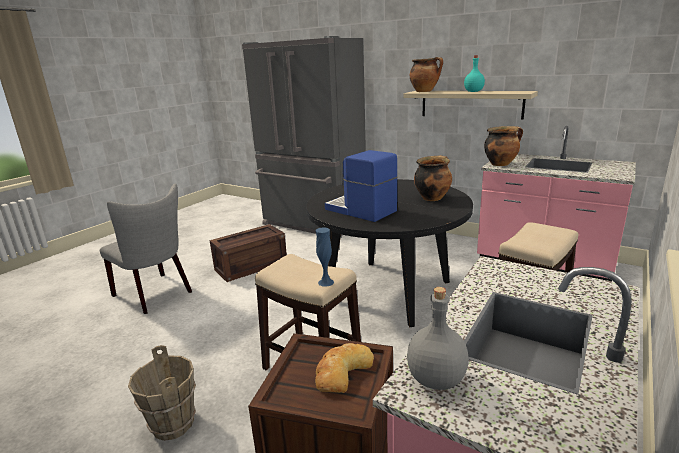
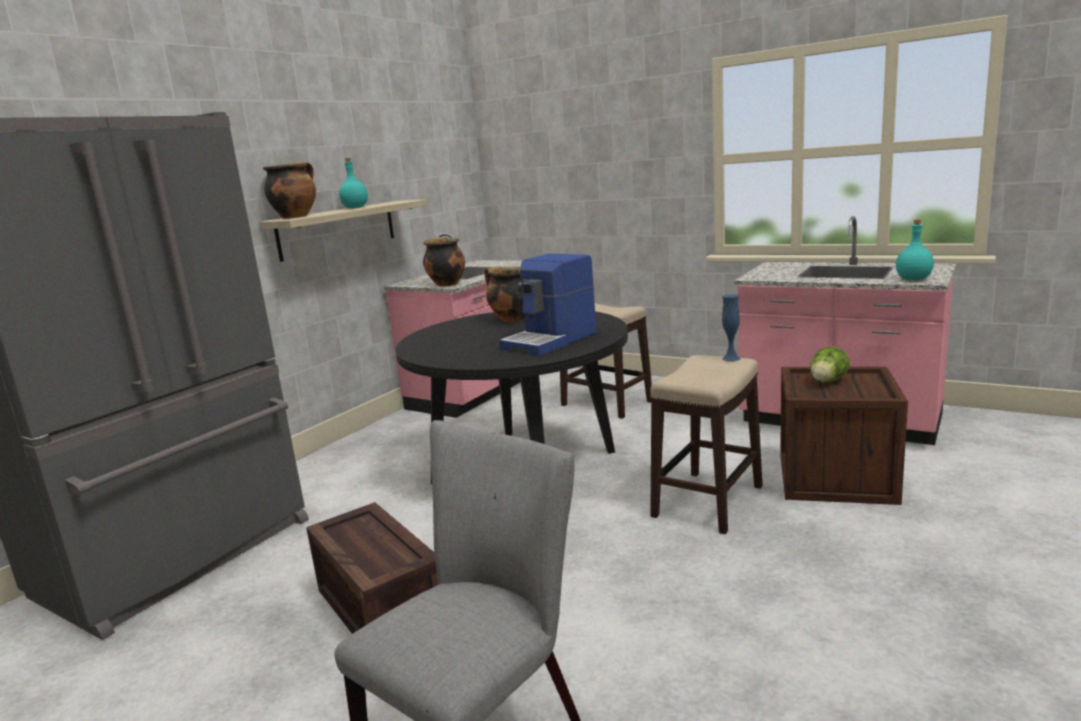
camera: 90 degrees left, 5 degrees down
(172, 424) = (862, 581): brown bucket -> none
(342, 371) = (827, 382): bread -> lettuce
(435, 379) = (913, 279): grey bottle -> turquoise bottle

